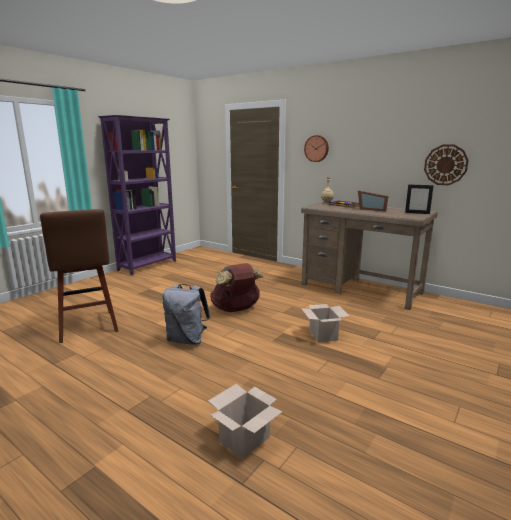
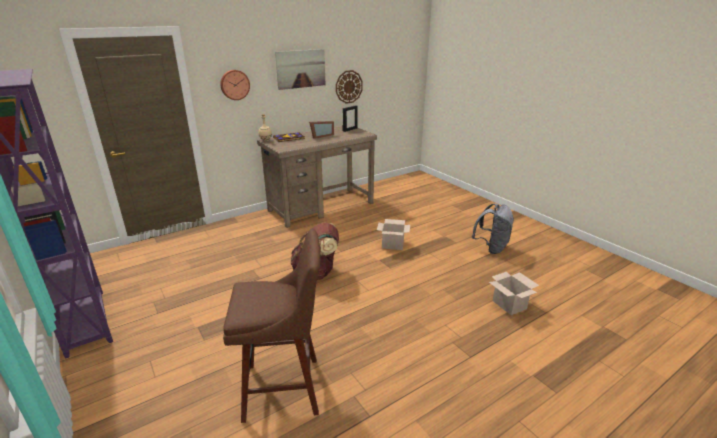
camera: 70 degrees left, 10 degrees up
(187, 340) = (365, 312): grey backpack -> grey backpack (491, 248)
(383, 138) = (301, 69): none -> picture

